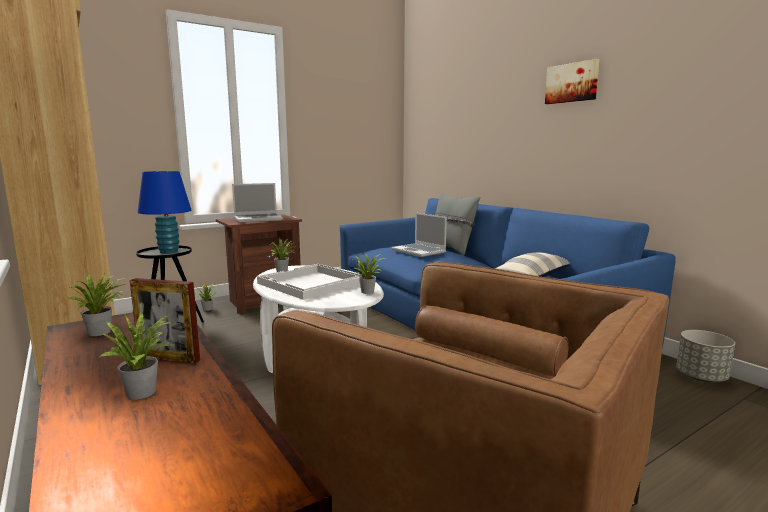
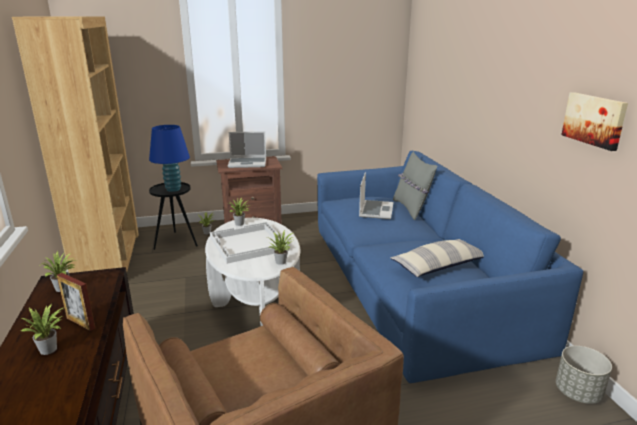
camera: 20 degrees right, 10 degrees up
(419, 251) = (375, 210): laptop -> laptop turned 150 degrees counterclockwise
(572, 83) = (530, 66): picture -> picture (594, 120)

